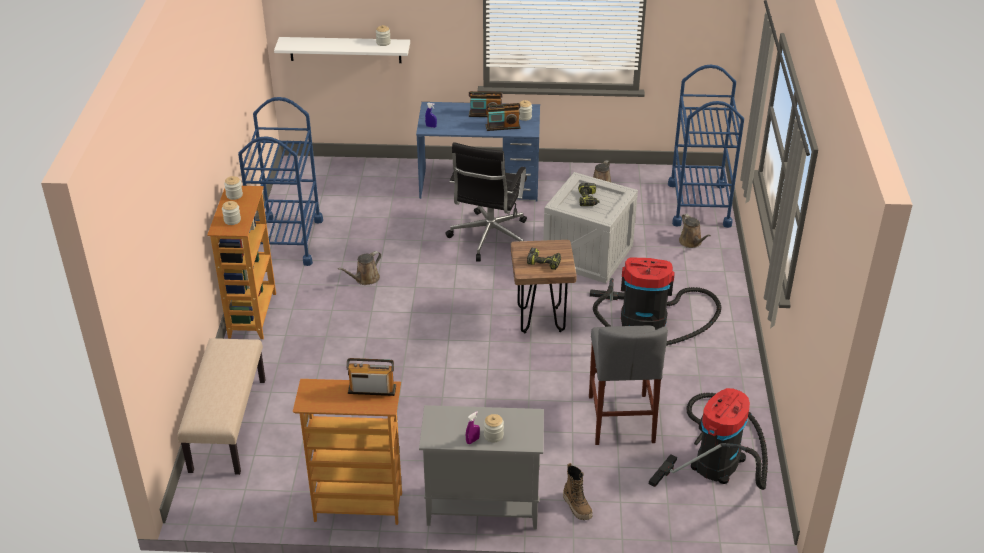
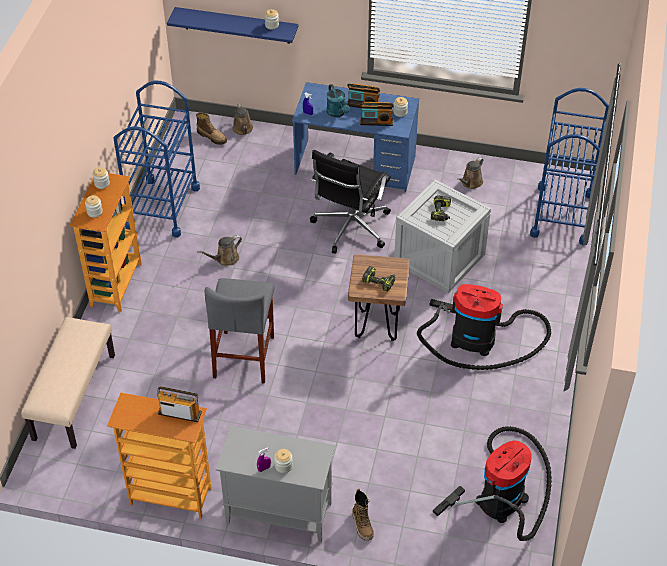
camera: 10 degrees right, 10 degrees up
(325, 175) = (212, 137): none -> boot
(345, 49) = (236, 25): white shelf -> blue shelf
(461, 123) = (337, 113): none -> turquoise watering can
(621, 419) = (425, 441): grey stool -> grey stool (244, 356)
(691, 242) = (543, 257): brown watering can -> brown watering can (243, 129)

